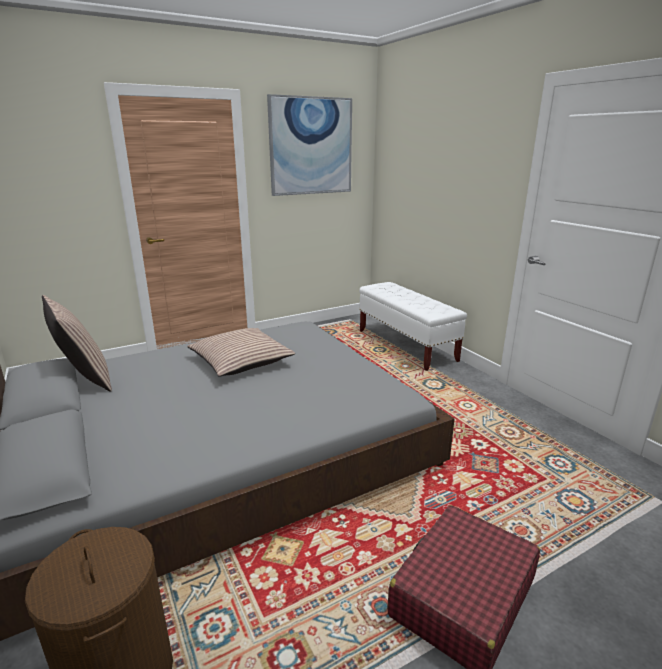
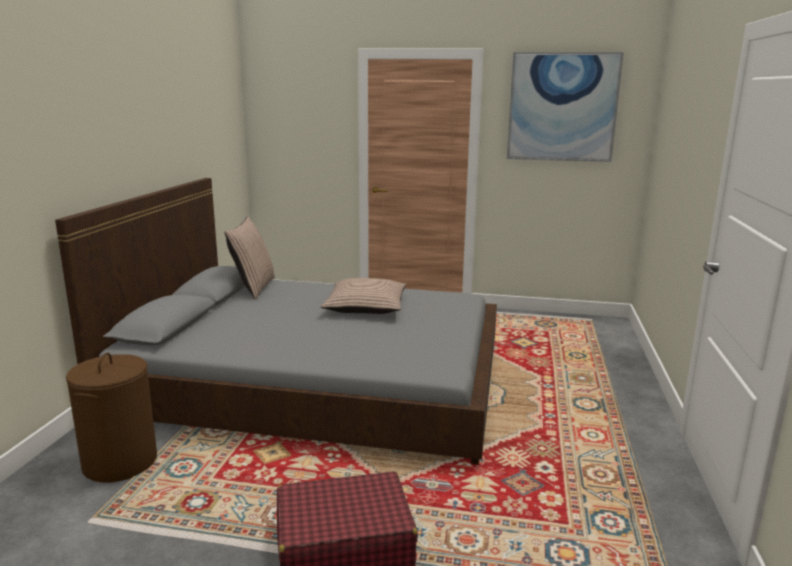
camera: 40 degrees right, 5 degrees down
(406, 345) = (617, 361): white bench -> none

